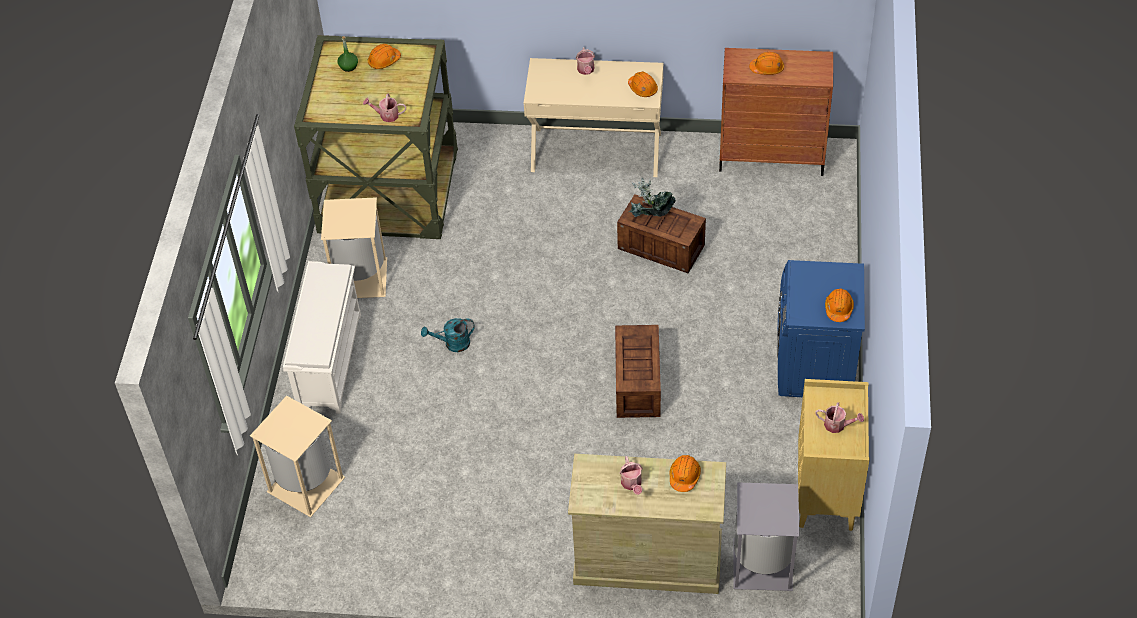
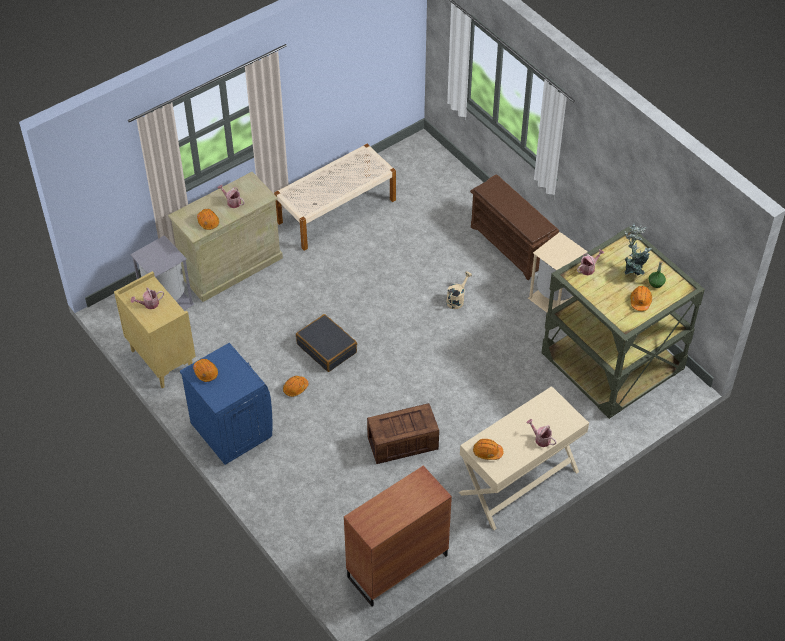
camera: 135 degrees right, 0 degrees up
(304, 485) = (444, 186): beige trash can -> none
(329, 361) = (511, 246): white shoe rack -> brown shoe rack
(452, 344) = (457, 299): turquoise watering can -> beige watering can
(456, 544) = (336, 211): none -> beige bench
(638, 385) = (327, 348): crate -> black suitcase
(650, 218) = (411, 420): potted plant -> potted plant (633, 270)
(767, 68) = (403, 498): orange hard hat -> orange hard hat (295, 388)

